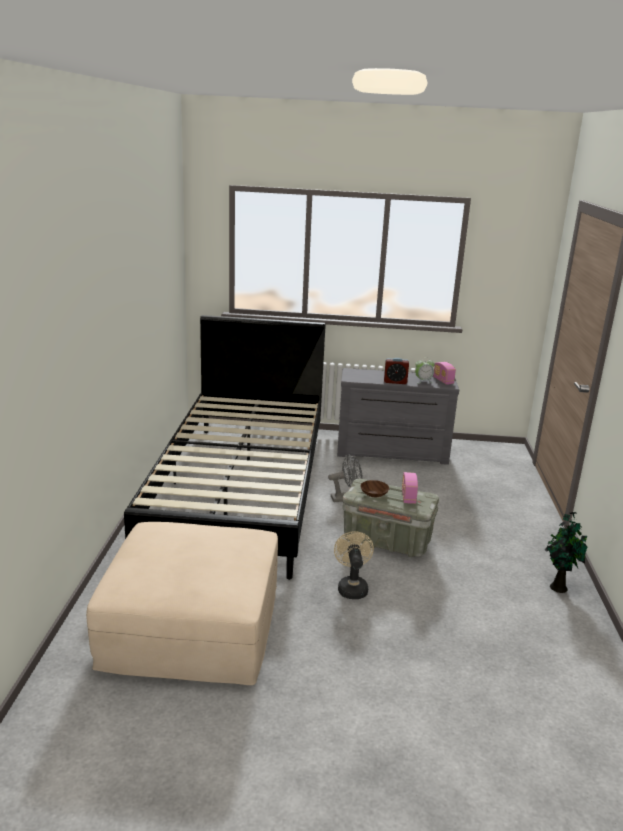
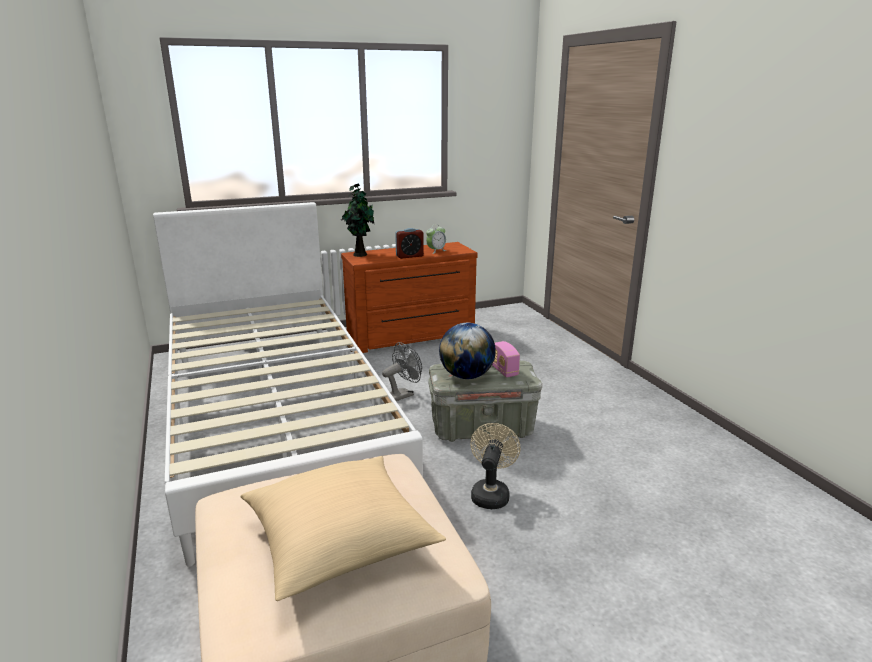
camera: 25 degrees left, 0 degrees up
(191, 566) = (339, 541): none -> beige pillow
(240, 490) = (275, 418): black bed -> white bed
(352, 587) = (491, 493): beige fan -> beige fan turned 45 degrees clockwise
(374, 494) = (466, 376): brown bowl -> globe
(392, 453) = (412, 337): grey dresser -> brown dresser
(443, 381) = (454, 247): radio -> none
(557, 586) = (673, 424): potted plant -> potted plant (359, 254)

